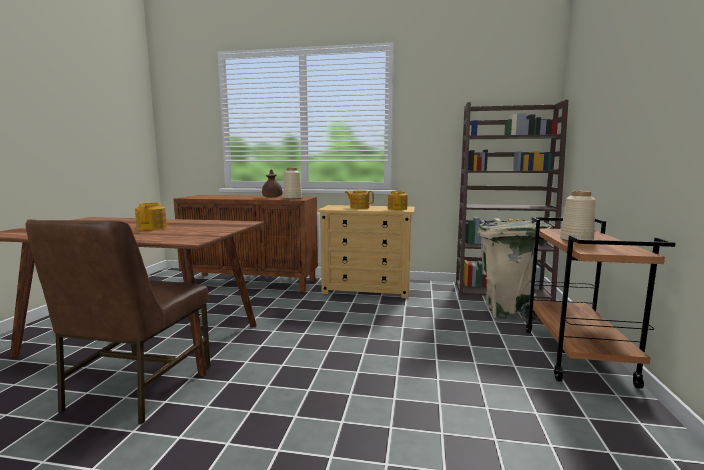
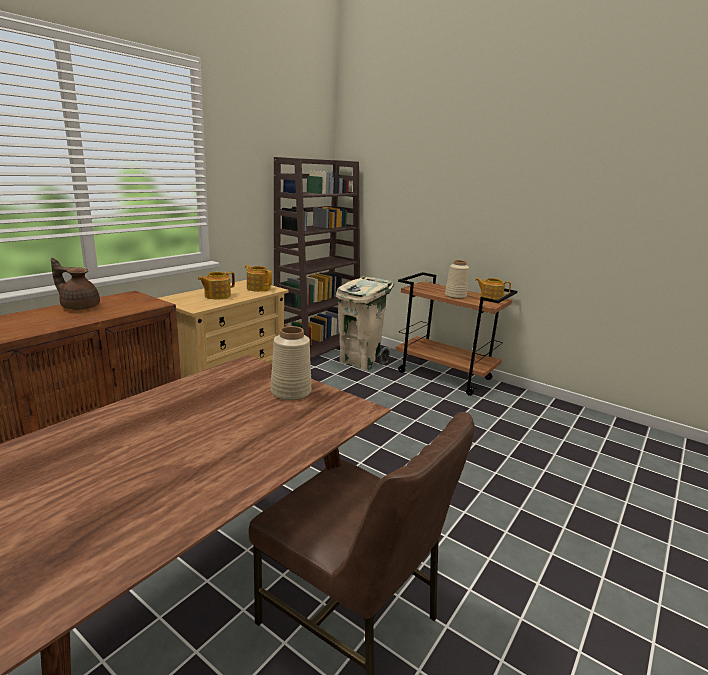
camera: 65 degrees left, 10 degrees up
(152, 228) = (208, 427): teapot -> teapot (490, 298)
(292, 198) = (132, 303): beige vase -> beige vase (290, 392)

